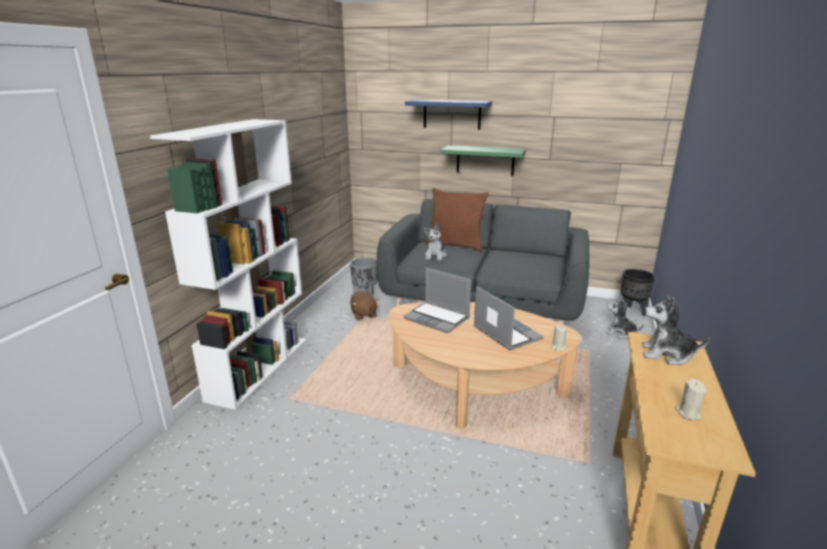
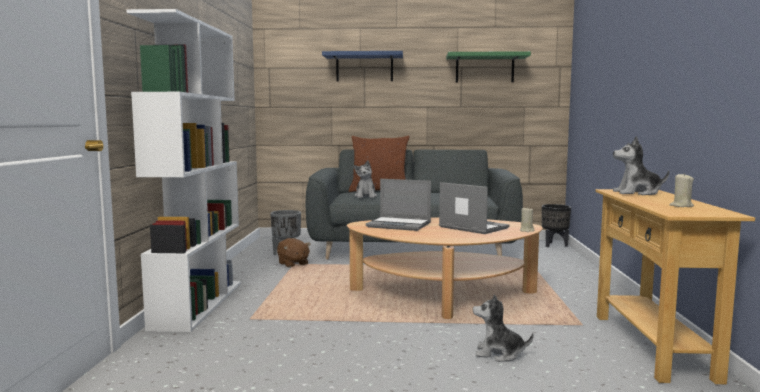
camera: 15 degrees left, 15 degrees down
(485, 160) = (399, 110): green shelf -> green shelf (484, 68)
(620, 333) = (553, 257): plush toy -> plush toy (499, 354)

